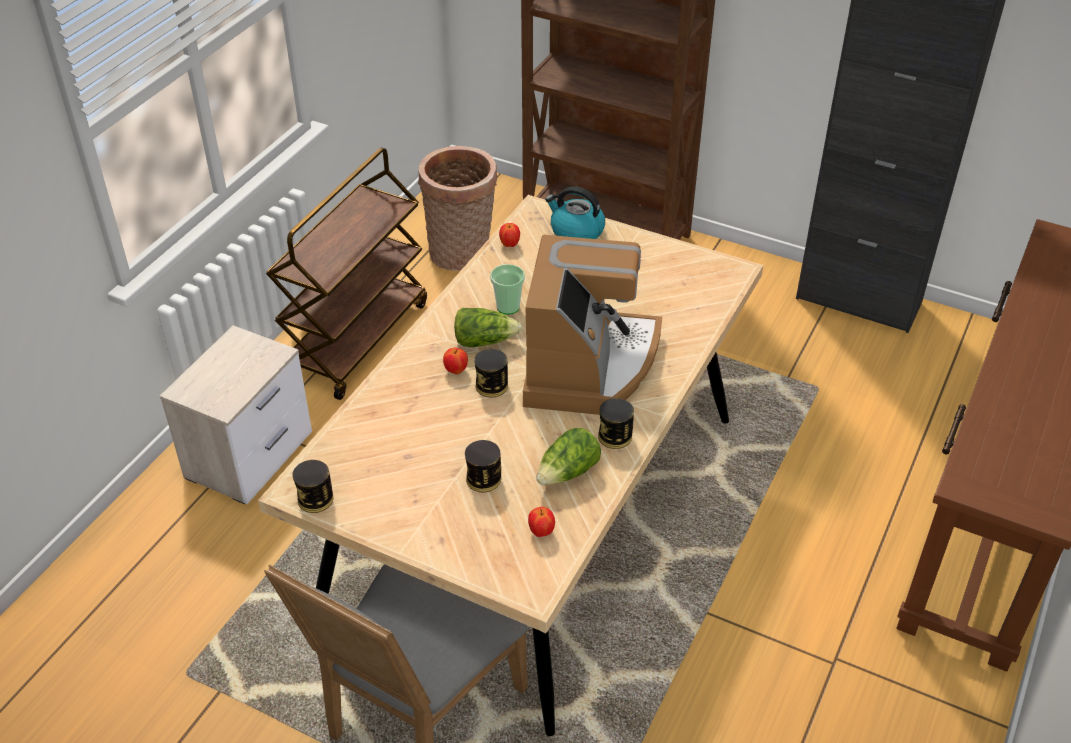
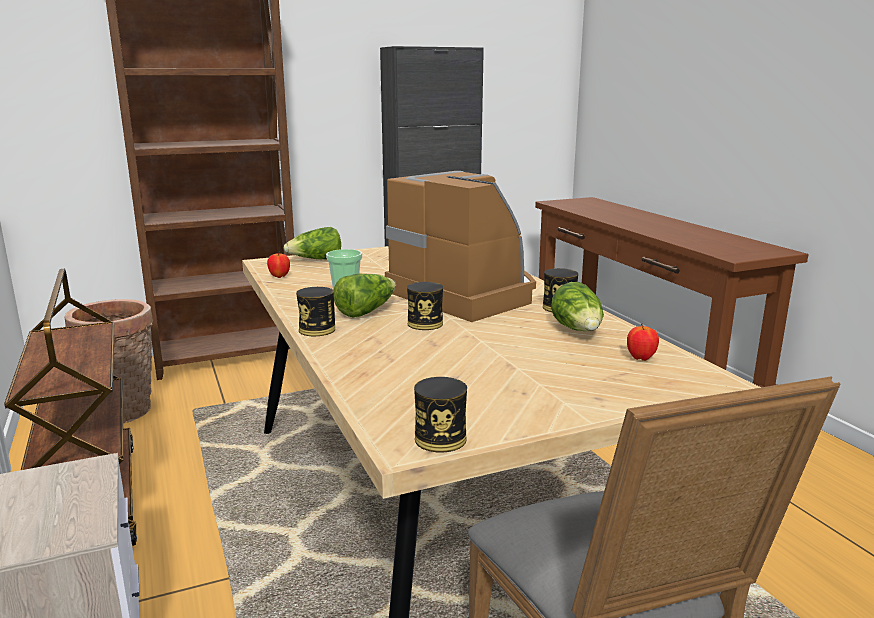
camera: 50 degrees left, 25 degrees down
(456, 370) = (380, 329): apple -> none
(483, 479) = (538, 358): can -> can (317, 330)
(576, 231) = (316, 260): kettle -> lettuce

